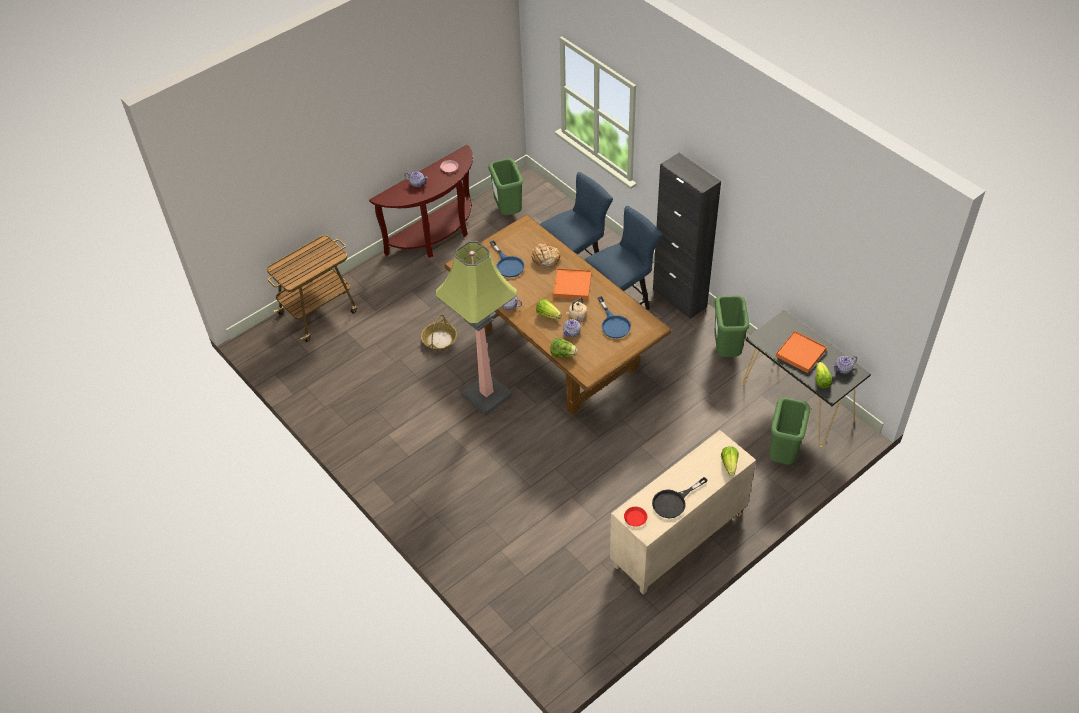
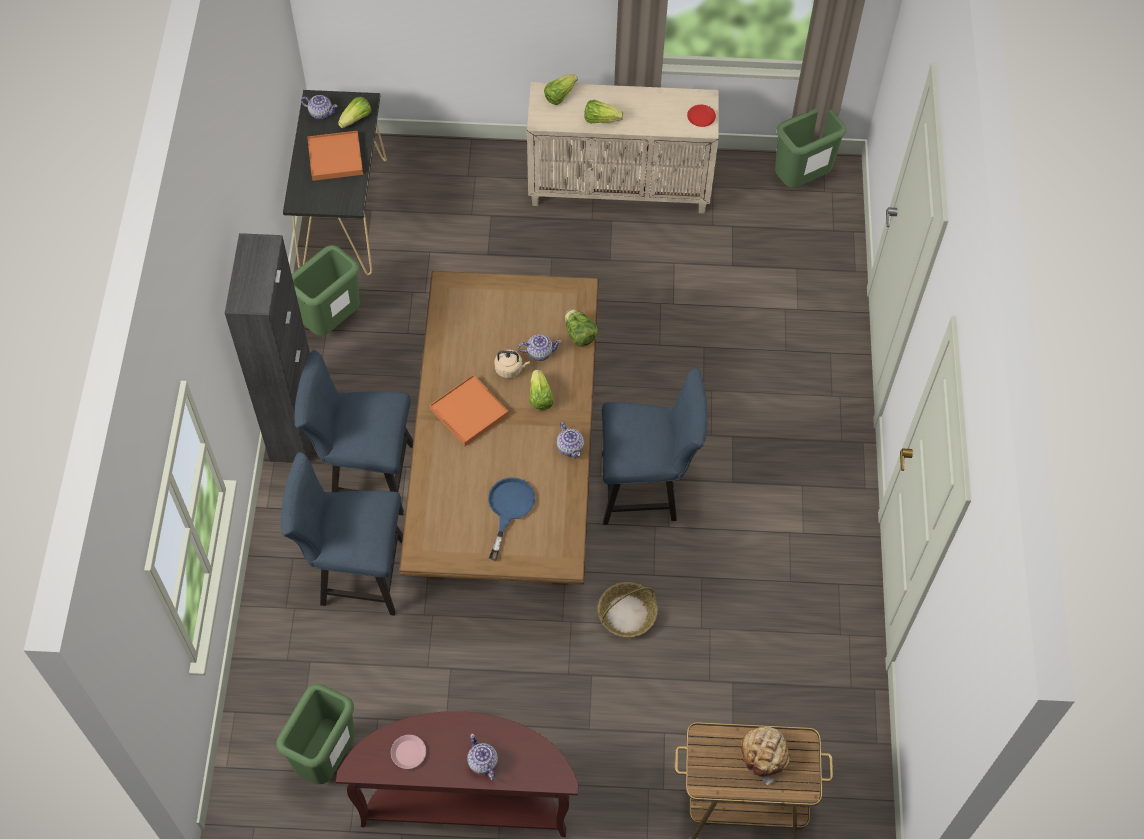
camera: 140 degrees left, 10 degrees up
(486, 395) = (646, 488): floor lamp -> blue chair
(545, 259) = (456, 477): bread -> bread (765, 754)
(613, 324) = (483, 325): blue frying pan -> none
(674, 502) = (650, 104): black frying pan -> none
(689, 469) = (601, 119): none -> lettuce
(782, 454) = (427, 182): green trash can -> green trash can (801, 180)

